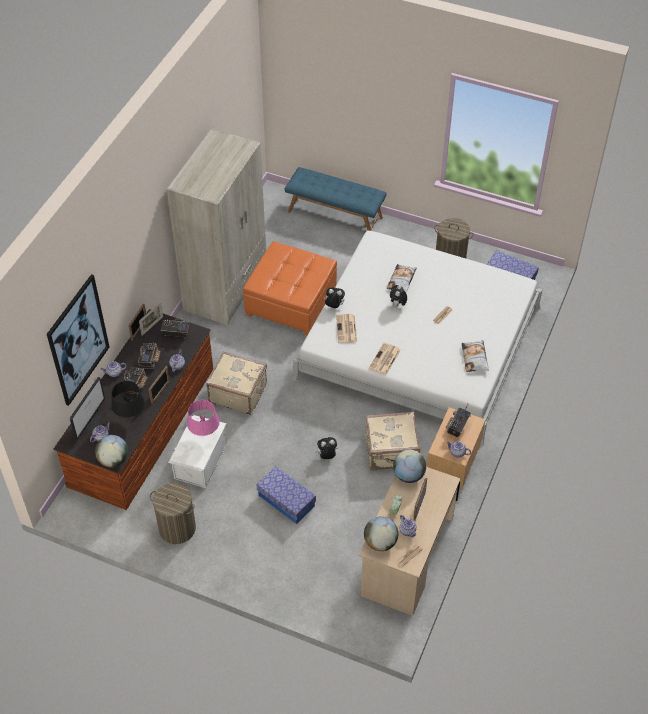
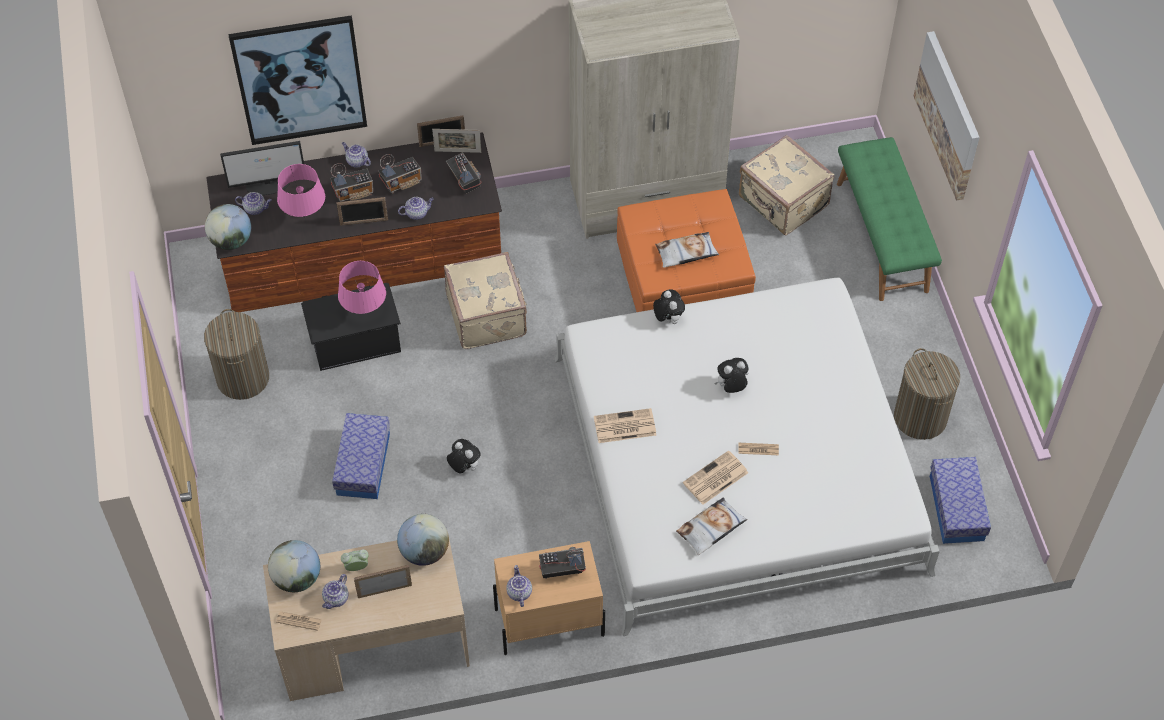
camera: 55 degrees right, 5 degrees up
(130, 417) = (304, 217): black table lamp -> pink table lamp
(200, 461) = (354, 340): white storage box -> black storage box
(335, 214) = (882, 236): blue bench -> green bench
(346, 329) = (640, 355): newspaper -> newspaper (715, 479)
(353, 114) = (948, 115): none -> picture
(391, 453) = (525, 536): beige suitcase -> beige suitcase (782, 202)
(401, 280) = (780, 367): pillow -> pillow (686, 253)

